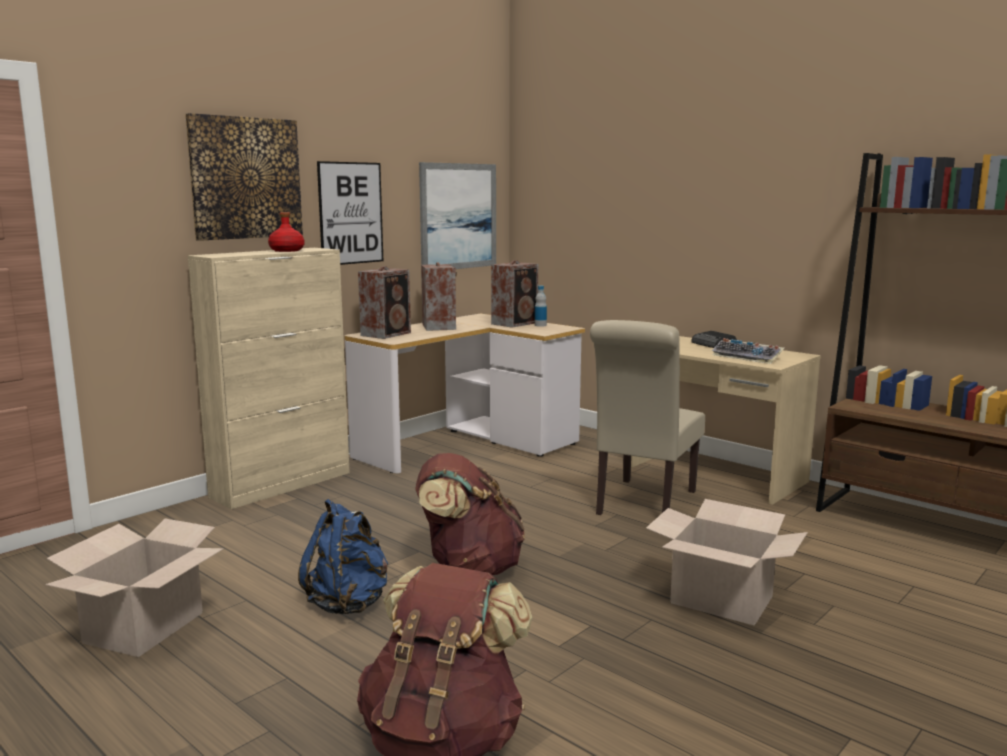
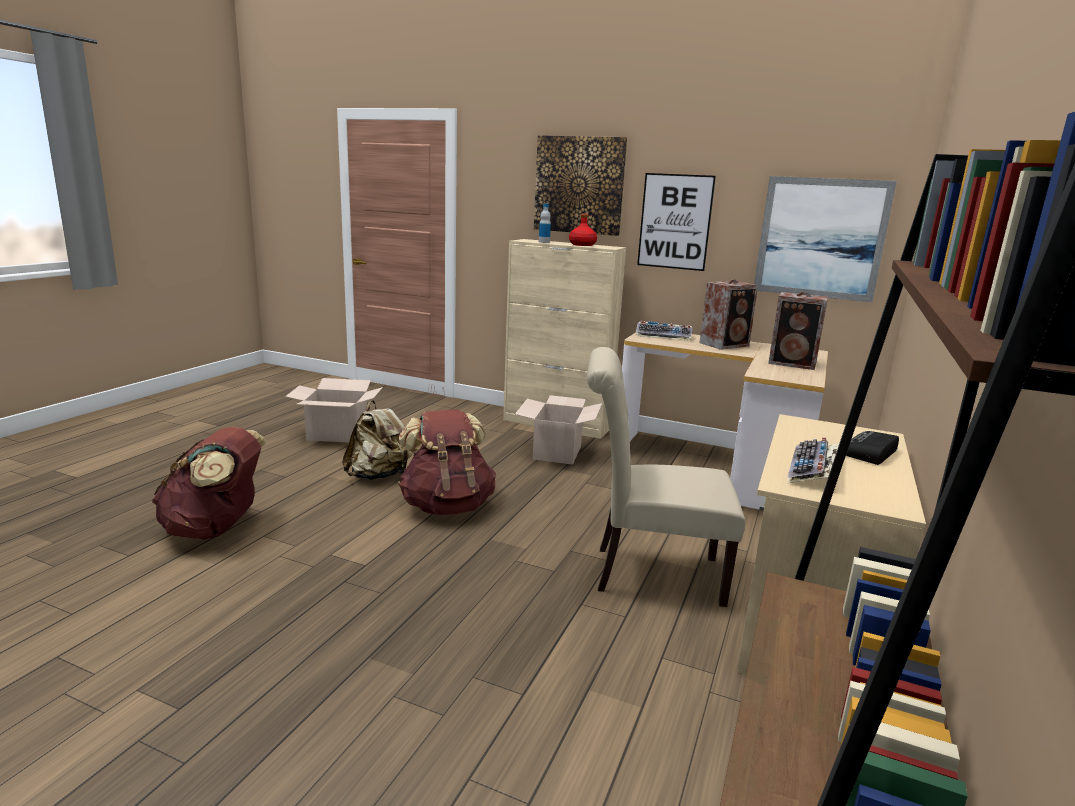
camera: 70 degrees right, 5 degrees up
(348, 603) = (379, 476): blue backpack -> beige backpack
(387, 334) = (664, 335): speaker -> keyboard
(540, 325) = (801, 371): bottle -> bottle (544, 242)
(722, 600) = (432, 632): cardboard box -> cardboard box (558, 452)

